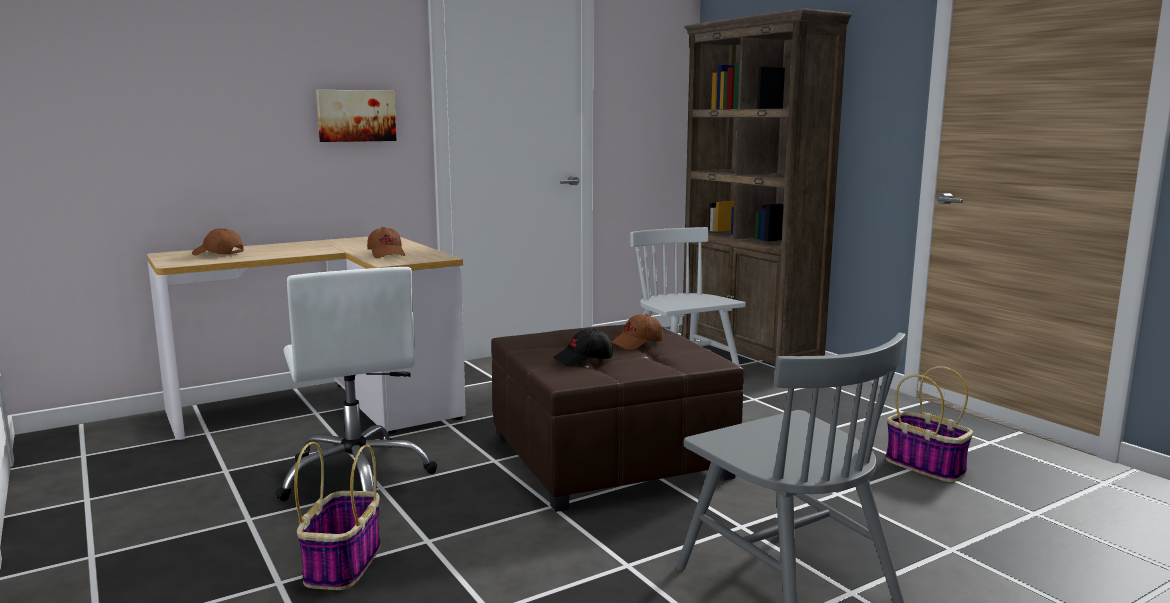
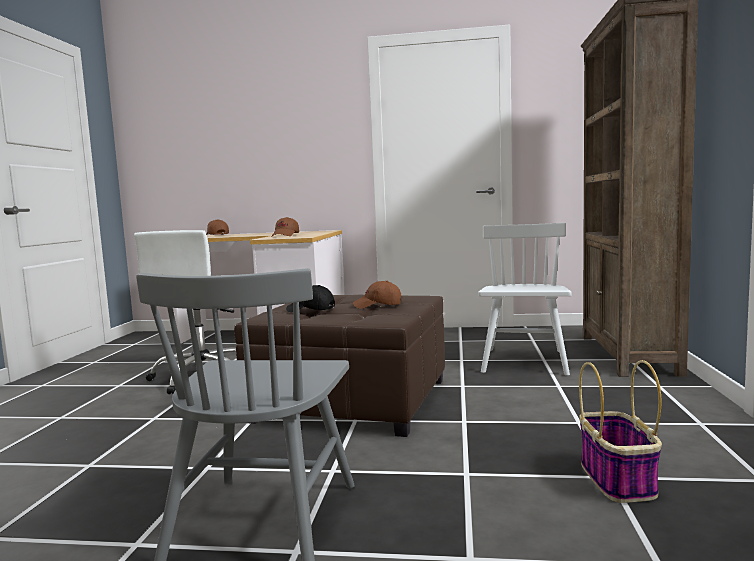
camera: 40 degrees right, 5 degrees down
(343, 563) = (99, 417): basket -> none
(356, 116) = (316, 148): picture -> none

